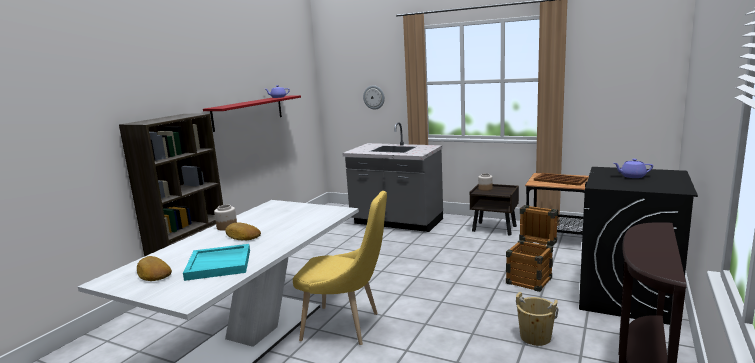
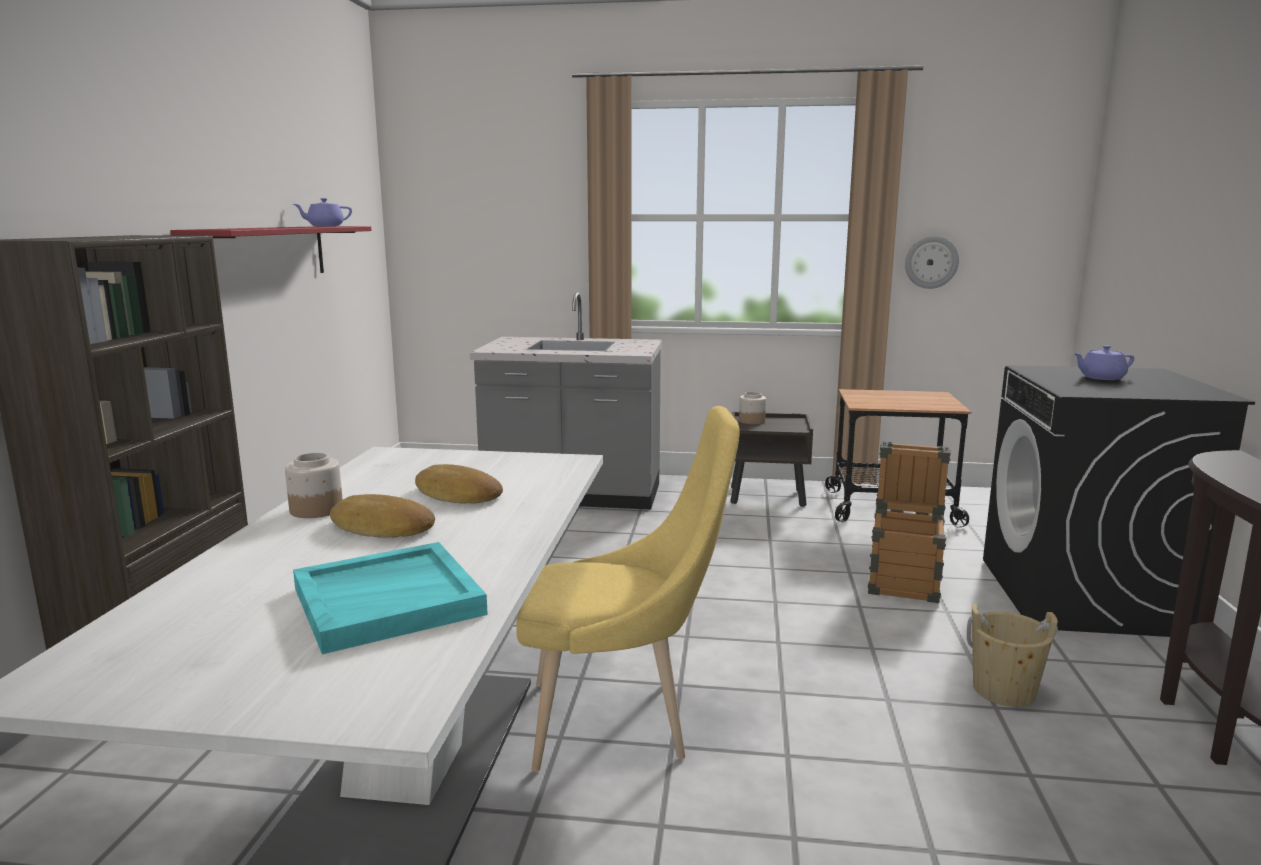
camera: 20 degrees left, 0 degrees up
(153, 273) = (201, 644): bread -> bread (457, 494)
(374, 97) = (513, 243): wall clock -> wall clock (931, 262)
(560, 180) = (898, 399): brown tray -> none

